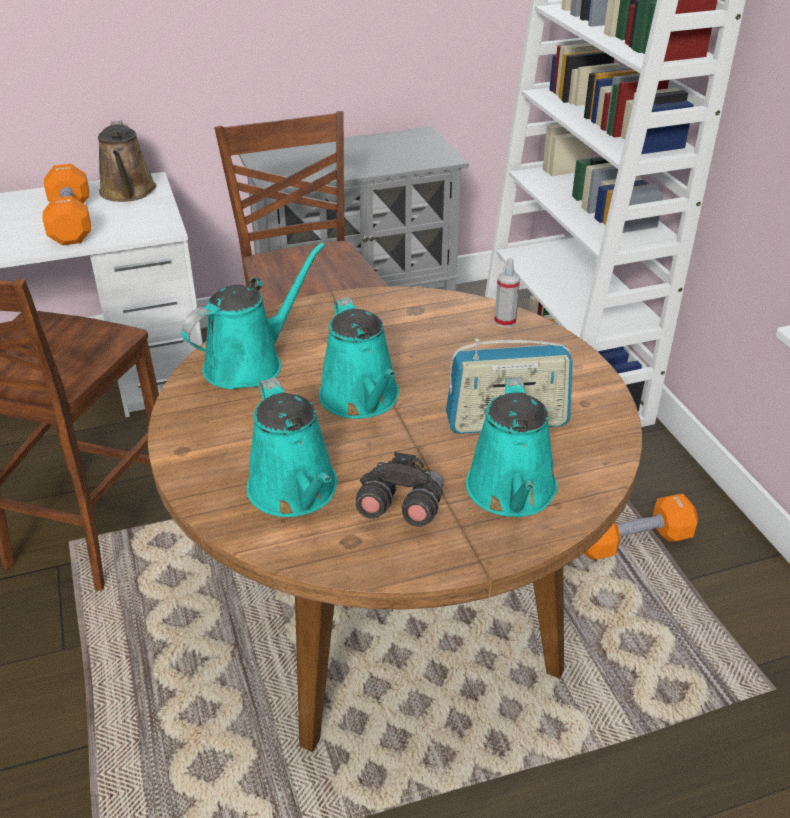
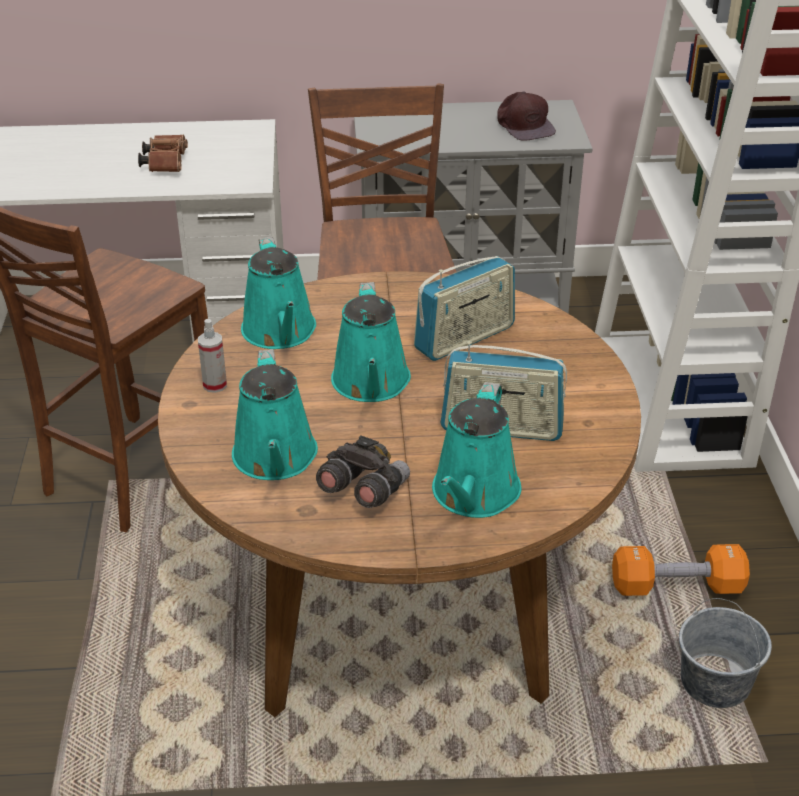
camera: 15 degrees right, 0 degrees up
(71, 222) = (166, 164): orange dumbbell -> brown binoculars
(128, 192) = (231, 138): brown watering can -> none
(250, 364) = (280, 333): turquoise watering can -> turquoise watering can turned 105 degrees clockwise
(401, 151) = (524, 125): none -> brown cap
(432, 342) = (464, 338): none -> radio
(505, 321) = (548, 328): spray bottle -> spray bottle (215, 385)
(700, 622) = (714, 681): none -> grey bucket

